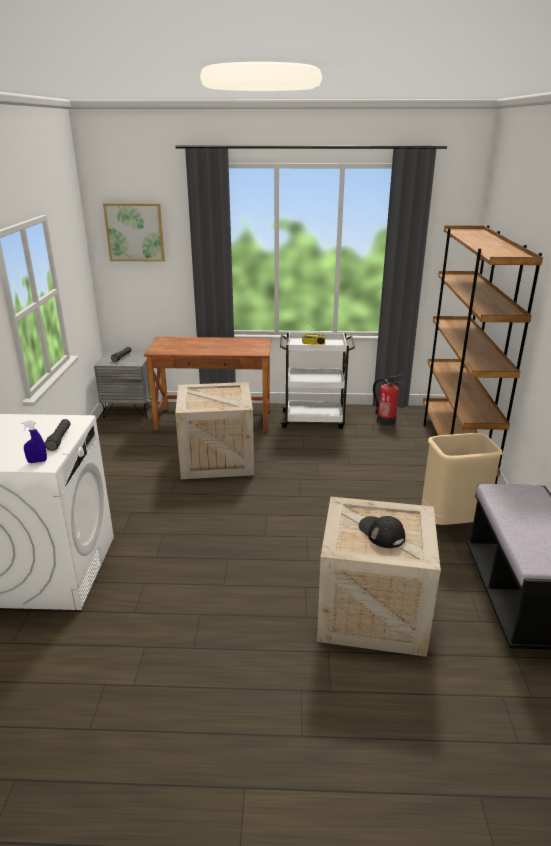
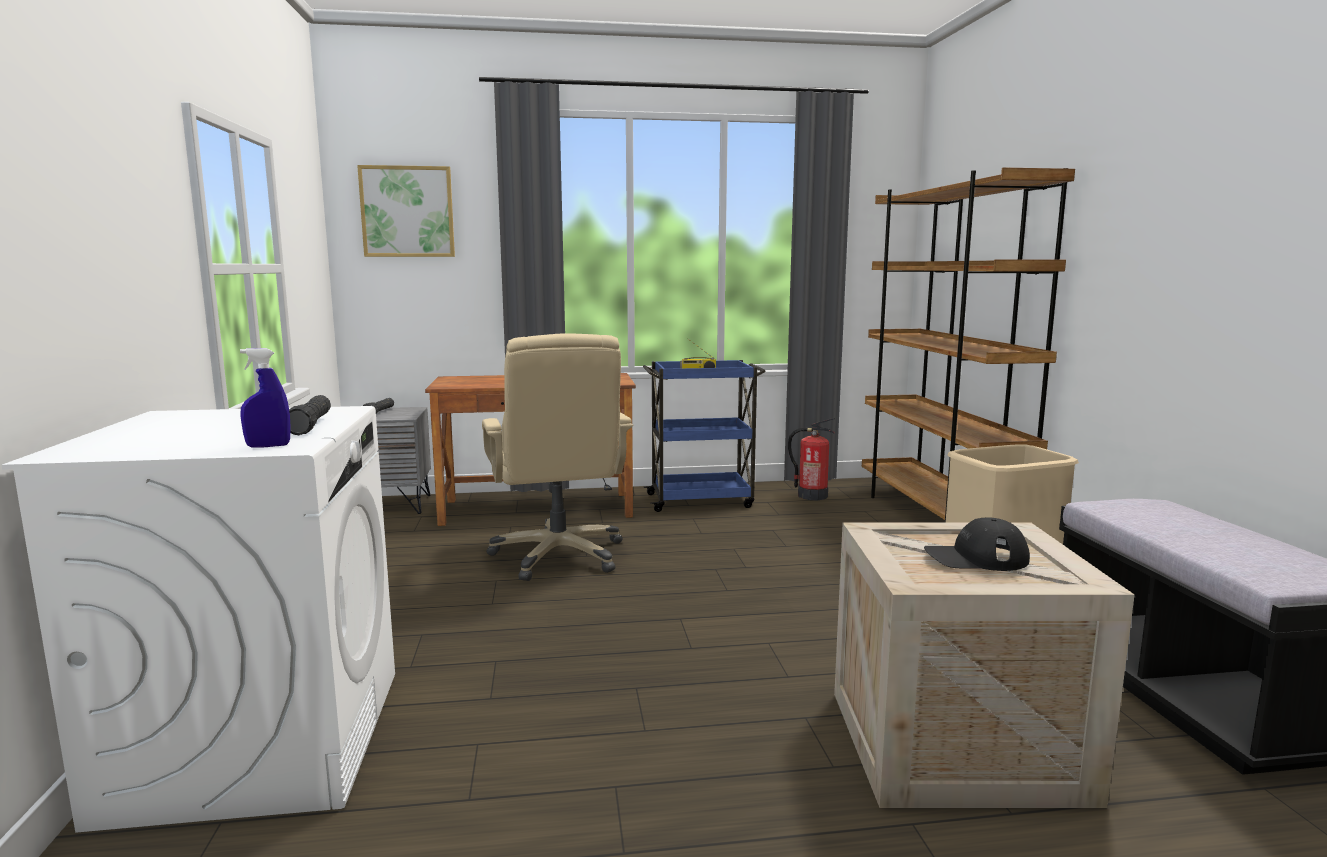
camera: 10 degrees left, 15 degrees down
(216, 460) = (559, 556): crate -> beige office chair
(314, 420) = (701, 500): white cart -> blue cart
(381, 533) = (975, 558): black cap -> black cap turned 45 degrees counterclockwise

